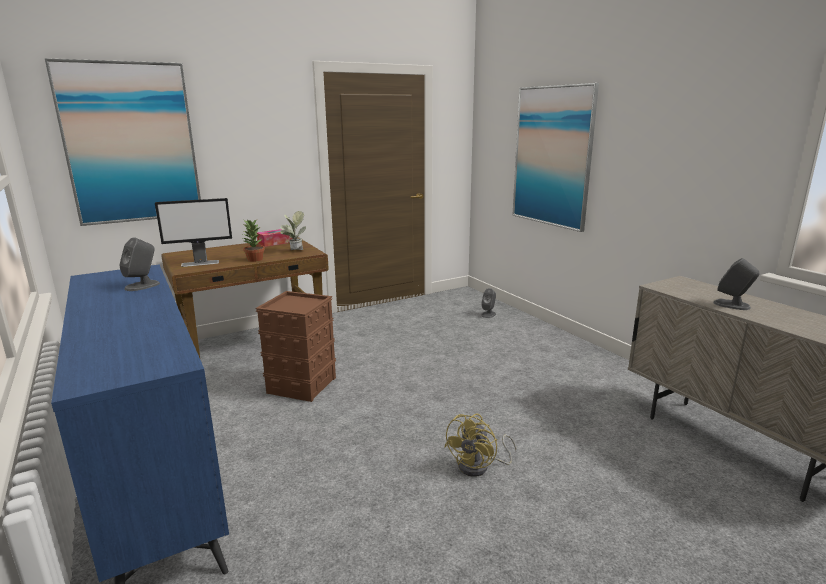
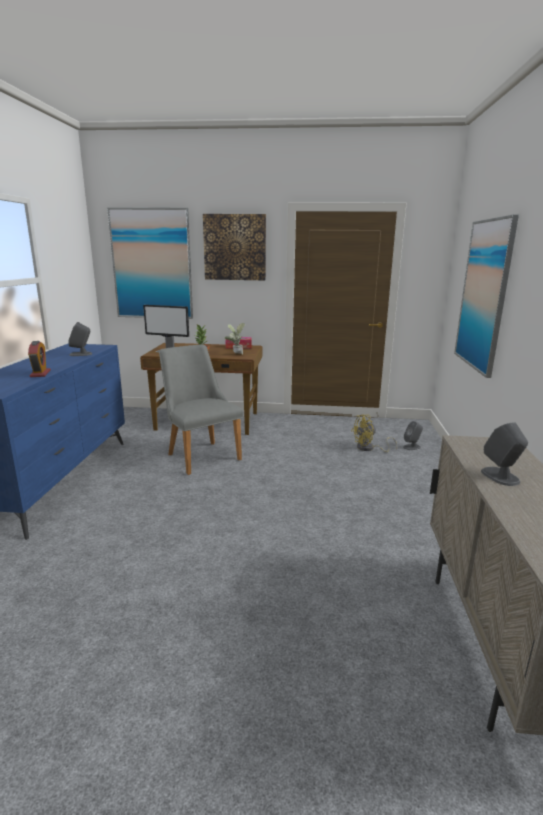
camera: 35 degrees right, 0 degrees up
(160, 323) = (40, 373): none -> alarm clock
(252, 116) = (235, 247): none -> picture
(301, 385) = (200, 454): brown storage box -> grey chair
(480, 467) = (232, 551): yellow fan -> yellow fan (369, 448)

